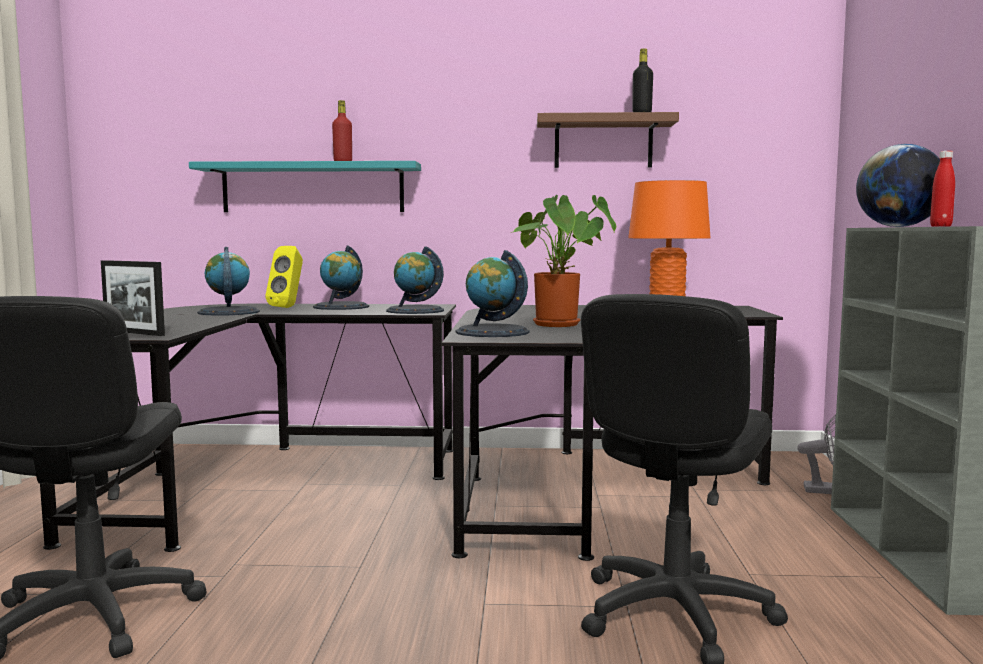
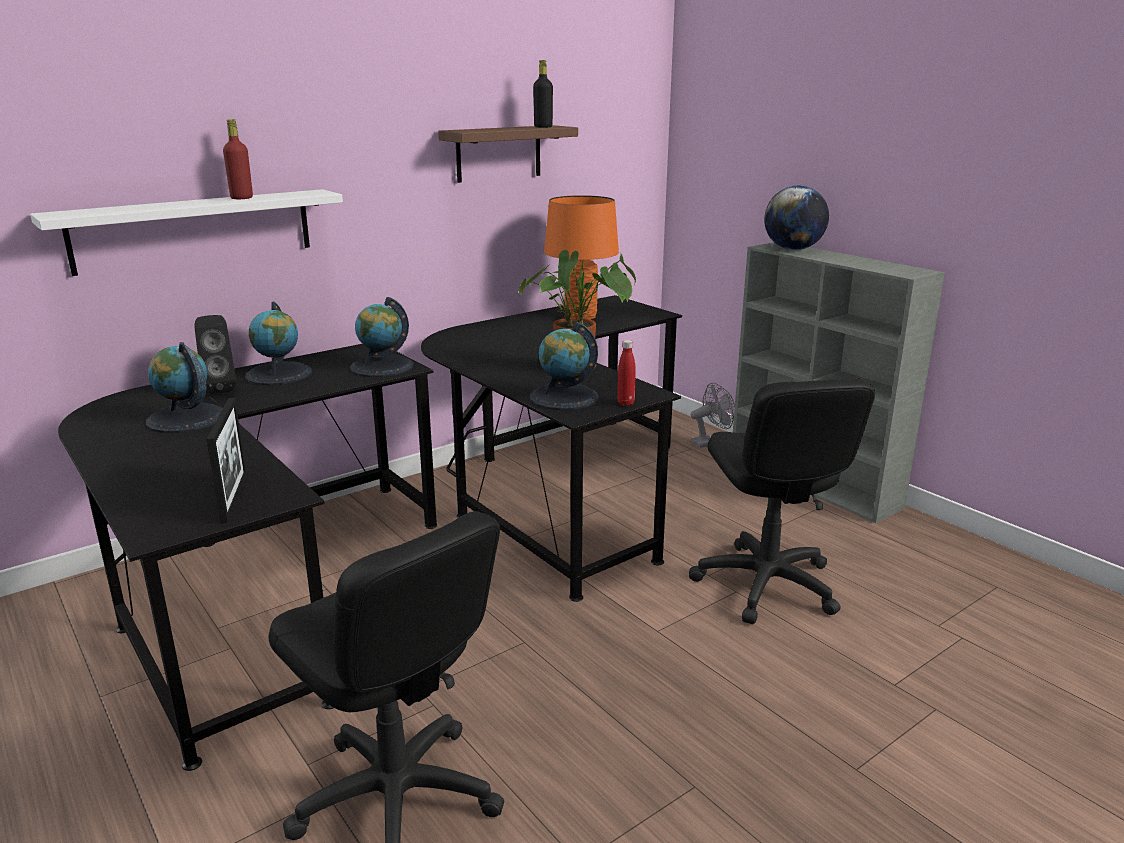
camera: 40 degrees left, 15 degrees up
(134, 332) = (234, 497): picture frame -> picture frame turned 90 degrees counterclockwise
(288, 307) = (220, 389): yellow speaker -> black speaker
(313, 188) = (194, 230): turquoise shelf -> white shelf
(940, 226) = (839, 256): red bottle -> red bottle (625, 403)

